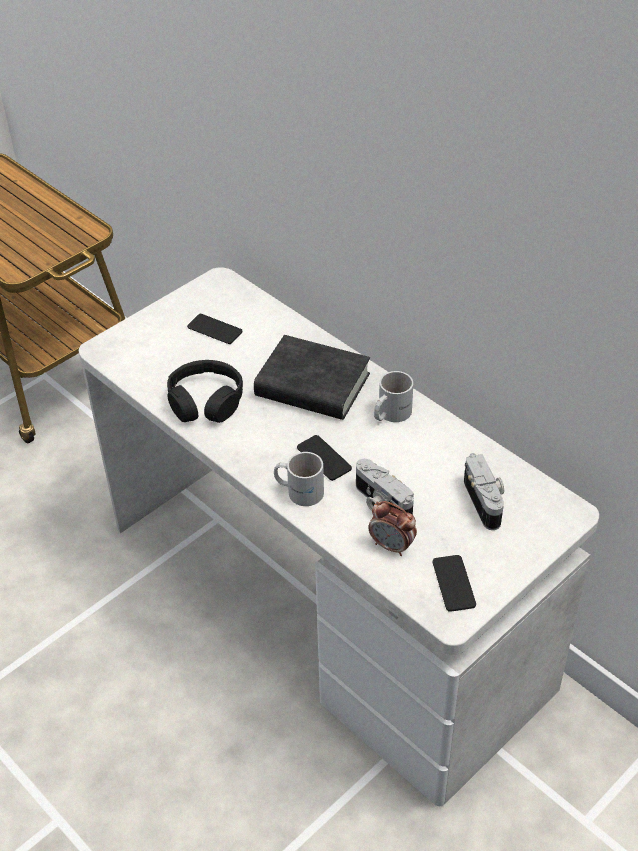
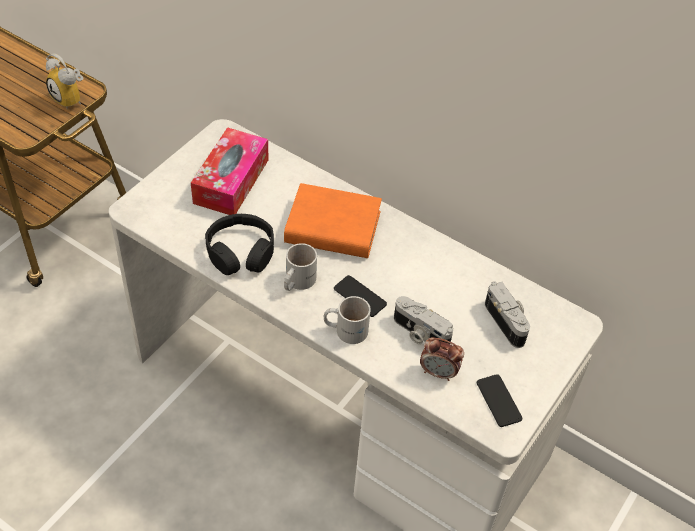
camera: 15 degrees left, 5 degrees up
(74, 238) = (71, 98): none -> alarm clock
(215, 329) = (231, 181): phone -> tissue box
(312, 385) = (333, 228): black book -> orange book
(389, 413) = (406, 248): white mug -> white mug (296, 281)

